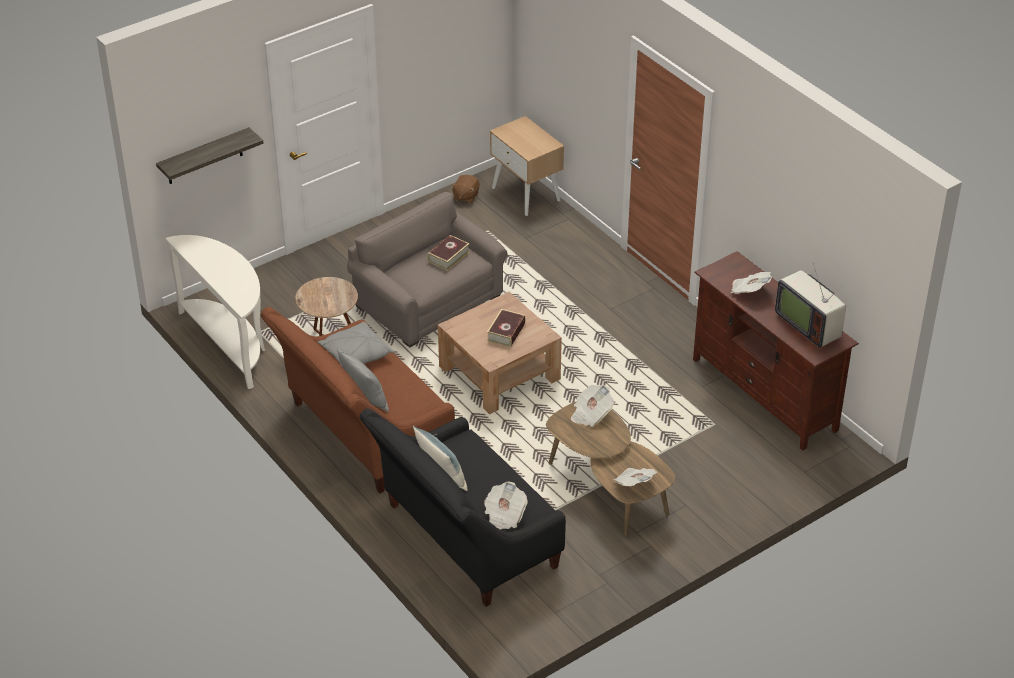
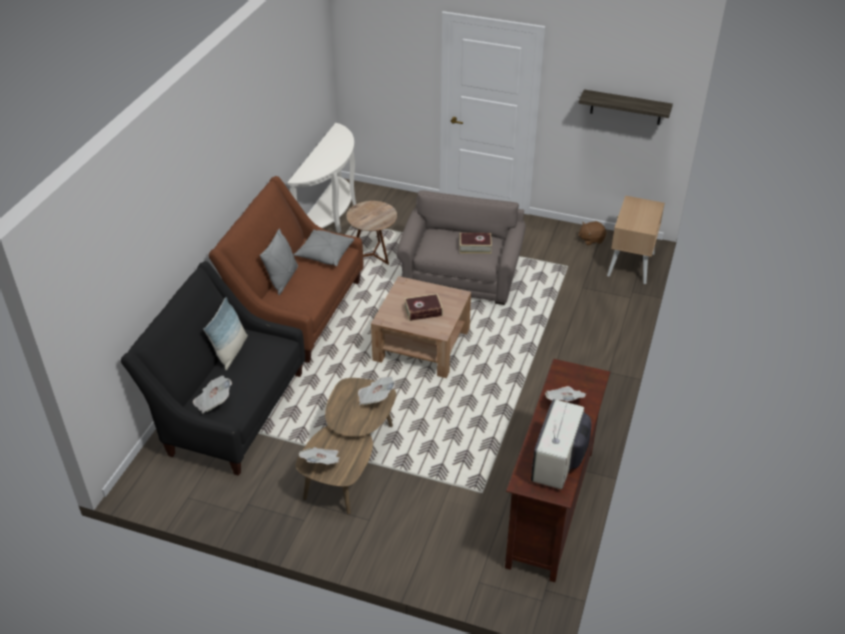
camera: 55 degrees right, 0 degrees up
(204, 157) = (381, 79): shelf -> shelf (626, 107)

